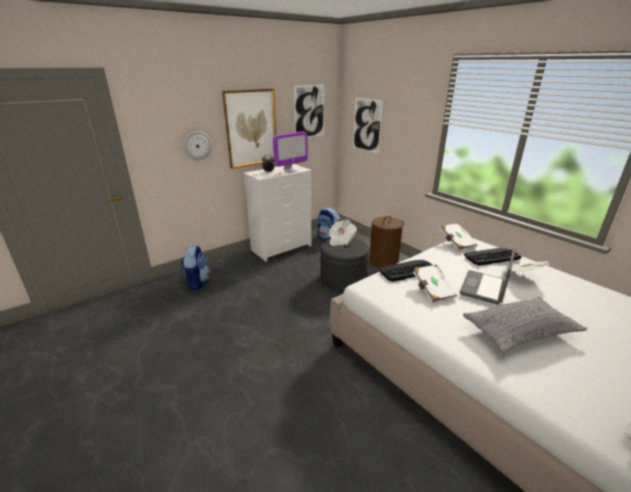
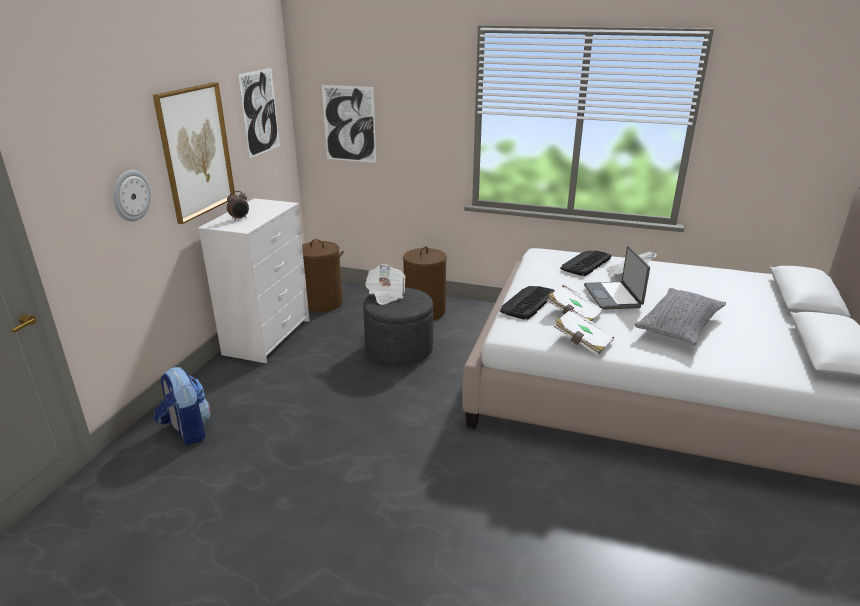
camera: 35 degrees left, 0 degrees up
(291, 171) = (271, 210): monitor -> none
(328, 238) = (323, 303): backpack -> brown laundry basket
(456, 242) = (538, 258): white book -> white book (582, 342)

